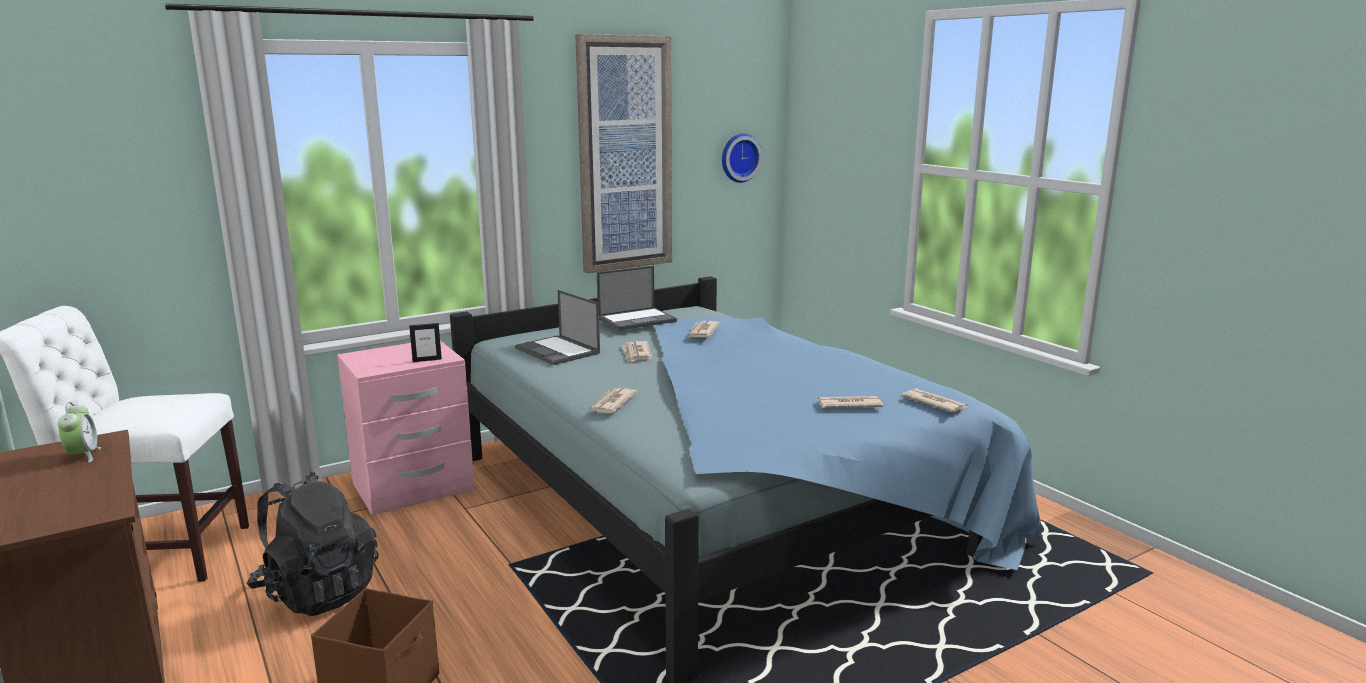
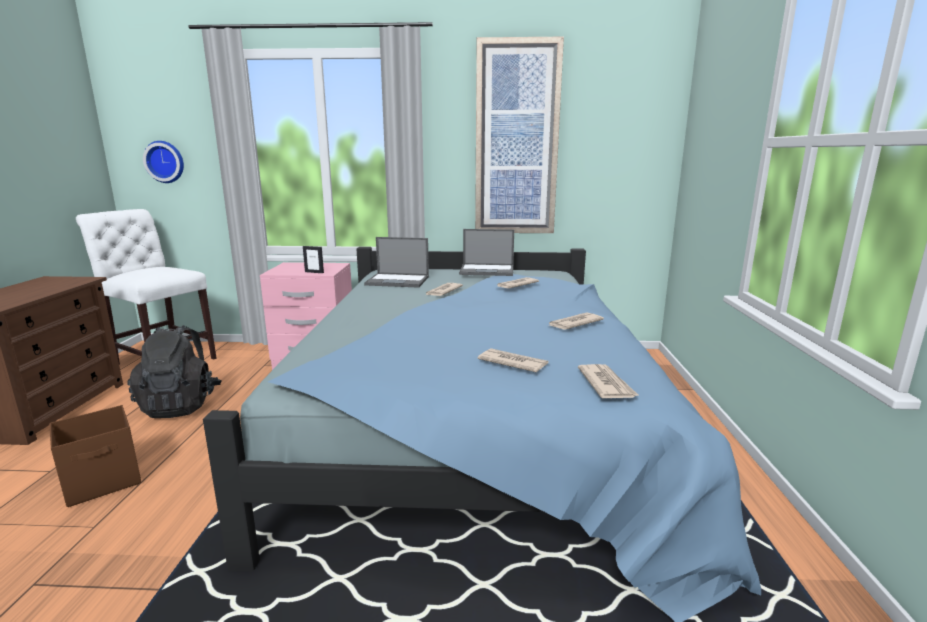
camera: 35 degrees right, 0 degrees up
(83, 456) = (59, 284): alarm clock -> none
(558, 351) = (398, 281): laptop -> laptop turned 75 degrees counterclockwise
(611, 404) = (348, 318): newspaper -> newspaper (574, 323)
(739, 157) = (631, 148): wall clock -> wall clock (165, 162)

